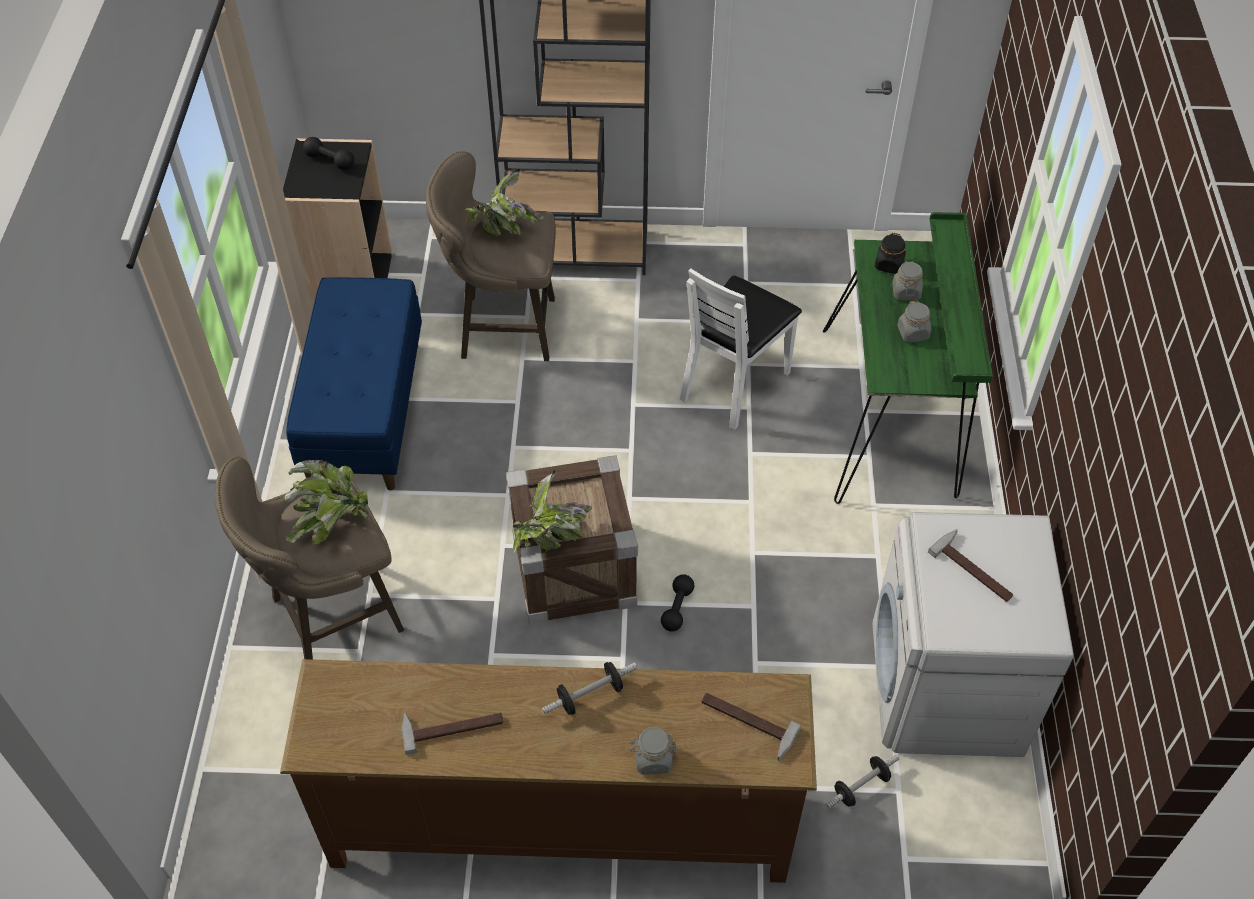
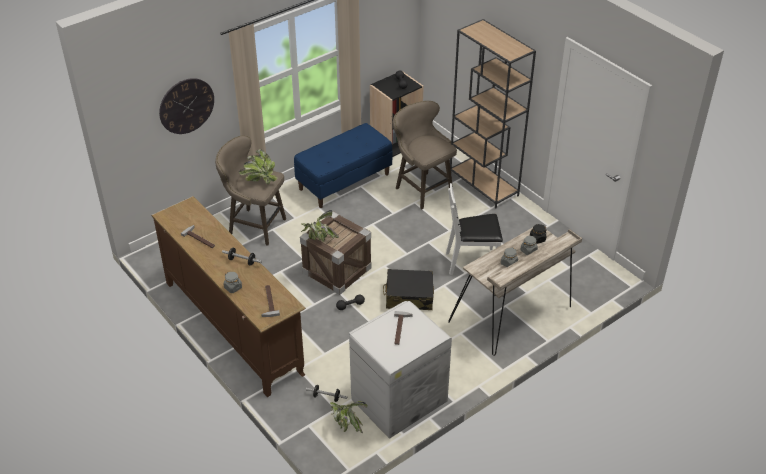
camera: 50 degrees right, 10 degrees down
(125, 488) = (186, 106): none -> wall clock
(502, 231) = (428, 141): potted plant -> potted plant (347, 424)
(731, 514) = (409, 296): none -> black suitcase
(892, 415) = (513, 314): green desk -> beige desk

